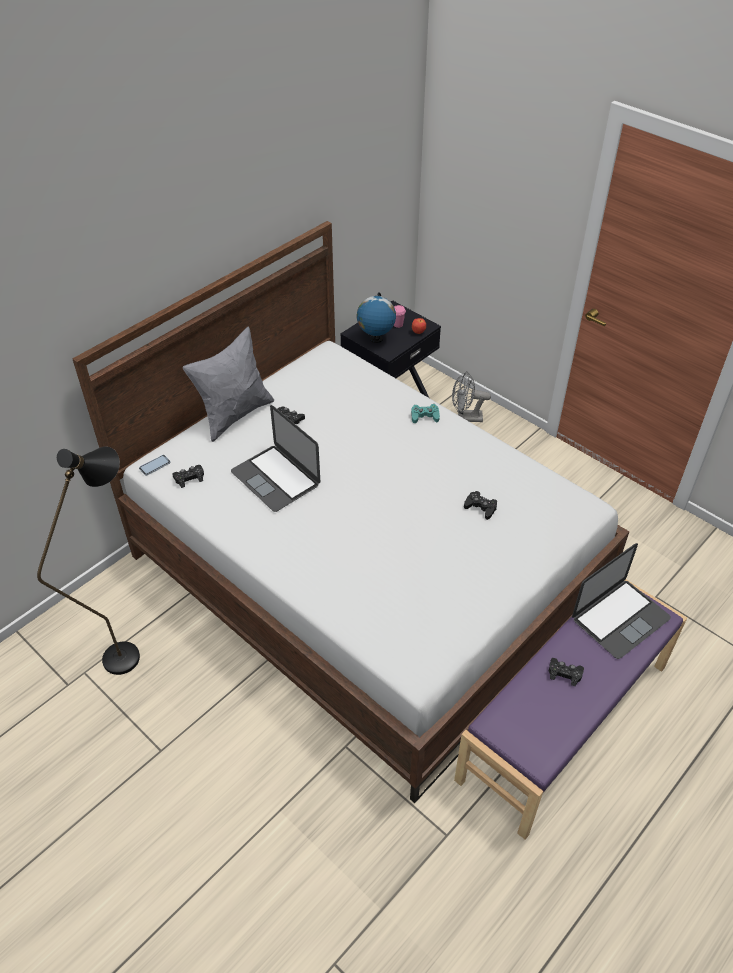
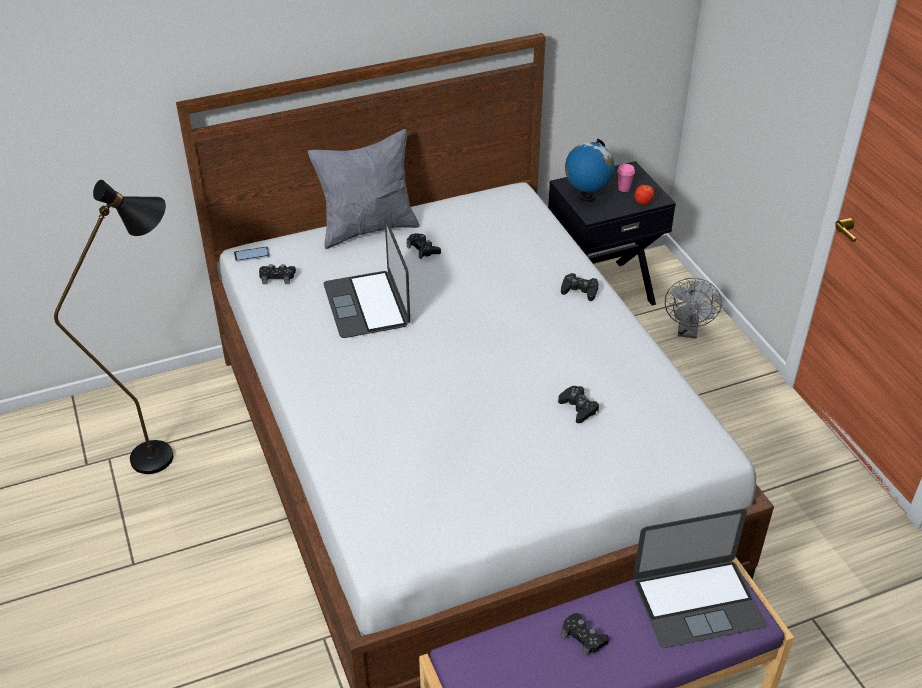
camera: 25 degrees right, 5 degrees down
(424, 416) = (579, 290): turquoise game controller -> black game controller
(465, 418) = (688, 331): grey fan -> grey fan turned 105 degrees counterclockwise

